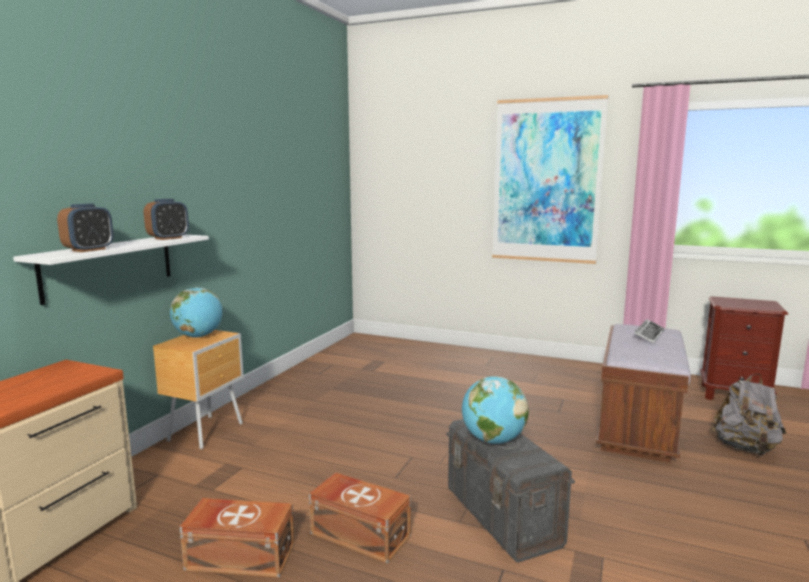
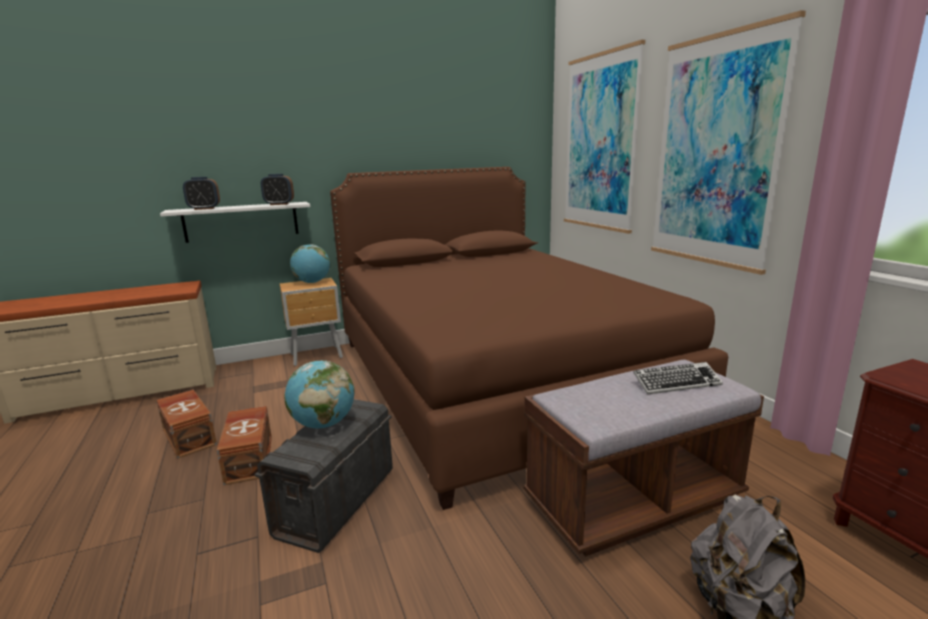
camera: 45 degrees right, 5 degrees up
(421, 170) = (600, 143): none -> picture
(422, 393) = (493, 378): none -> brown bed

